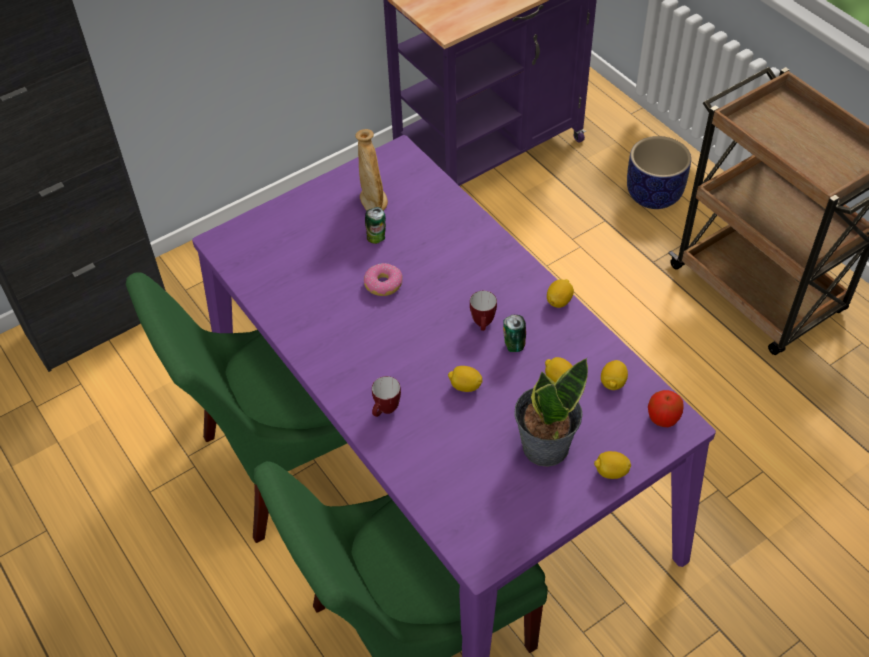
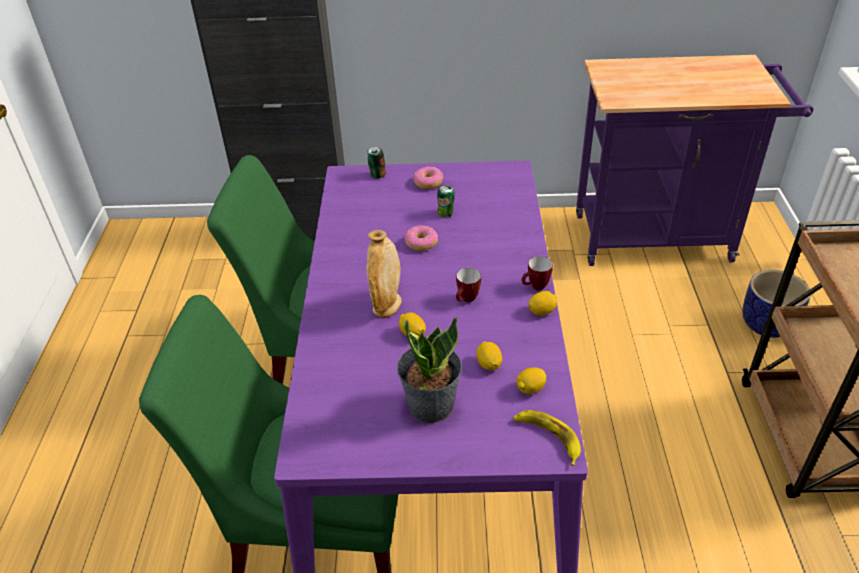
camera: 35 degrees right, 10 degrees down
(324, 209) = (428, 182): none -> donut
(373, 201) = (466, 190): beige vase -> beige vase (387, 305)
(386, 411) = (340, 321): mug -> mug (535, 287)
(513, 345) = (476, 324): can -> can (377, 175)
(611, 472) = (464, 452): lemon -> none
(663, 418) = (548, 437): apple -> banana

